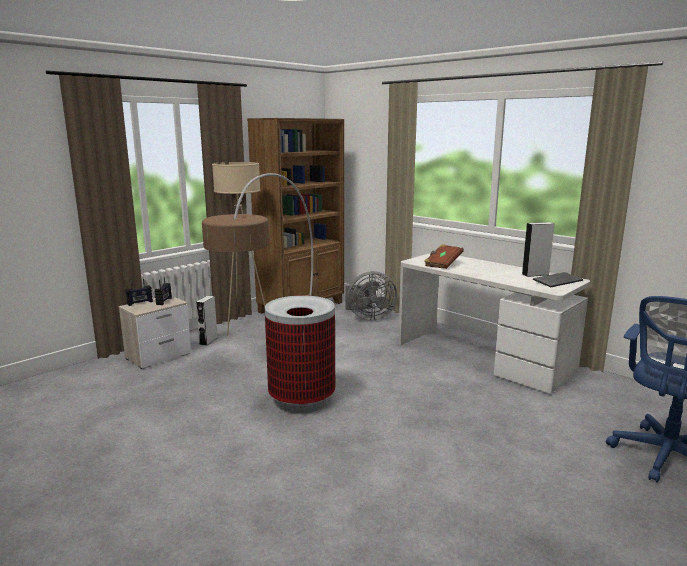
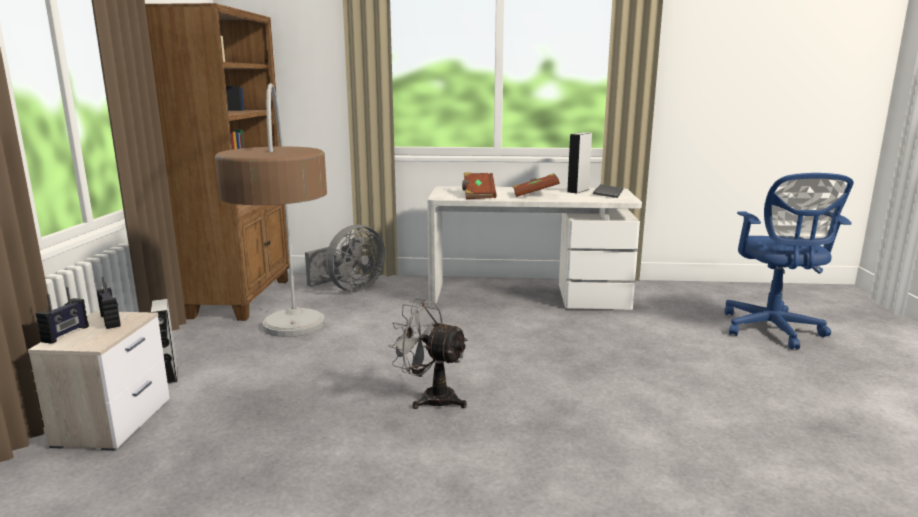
camera: 40 degrees left, 0 degrees up
(244, 327) = (198, 342): beige floor lamp -> none
(301, 400) = (431, 398): trash can -> grey fan
(486, 272) = (535, 195): none -> brown book

